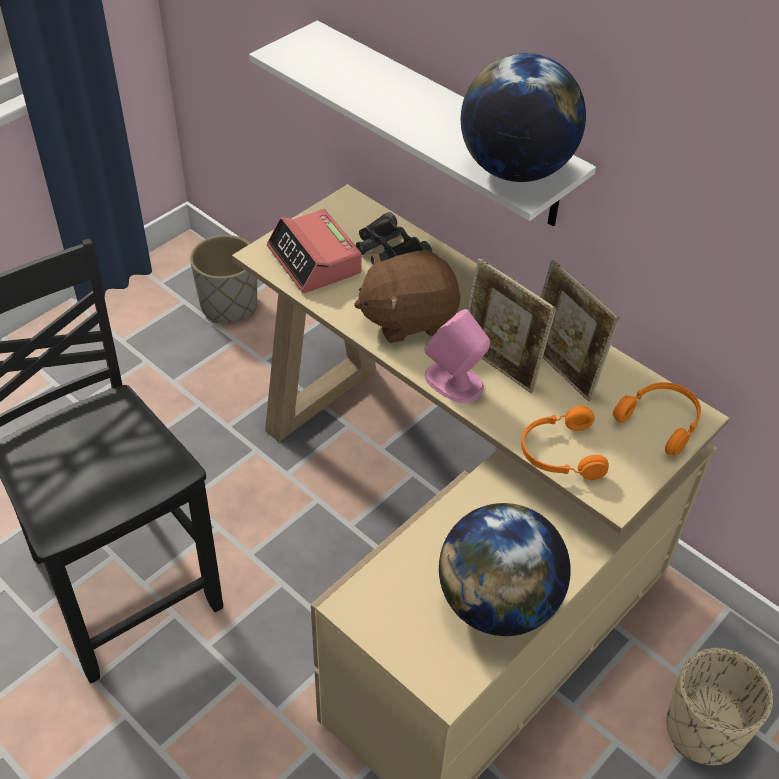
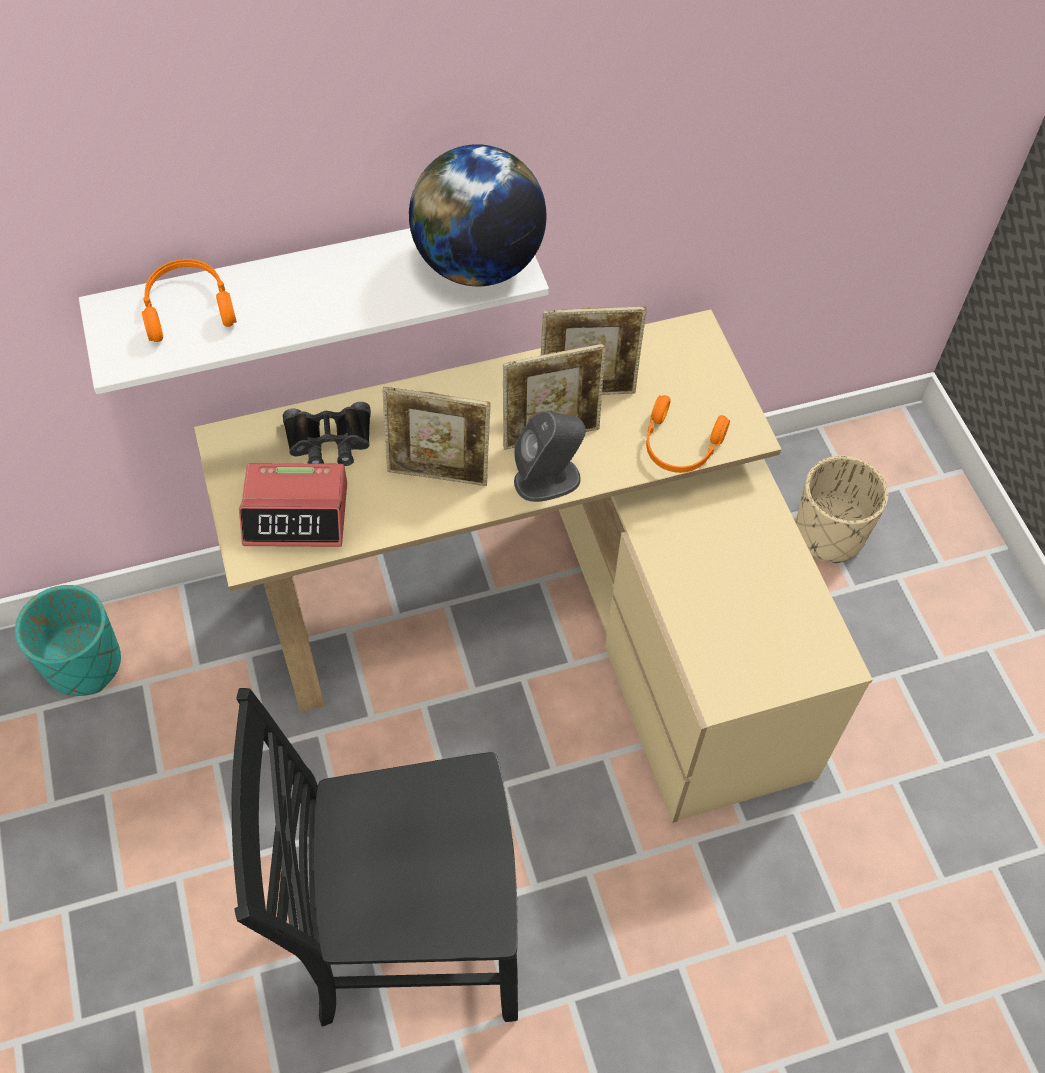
camera: 60 degrees left, 10 degrees up
(228, 305) = (84, 664): grey planter -> turquoise planter
(408, 318) = (439, 474): brown plush toy -> picture frame
(454, 382) = (548, 479): pink speaker -> grey speaker
(497, 603) = (776, 583): globe -> none
(661, 421) = (688, 356): orange headphones -> orange headphones (188, 307)

